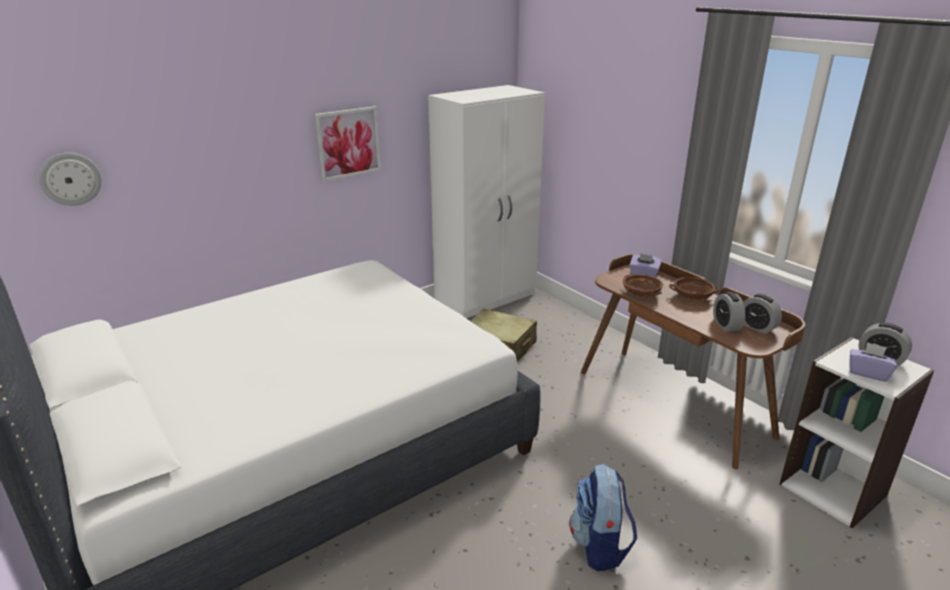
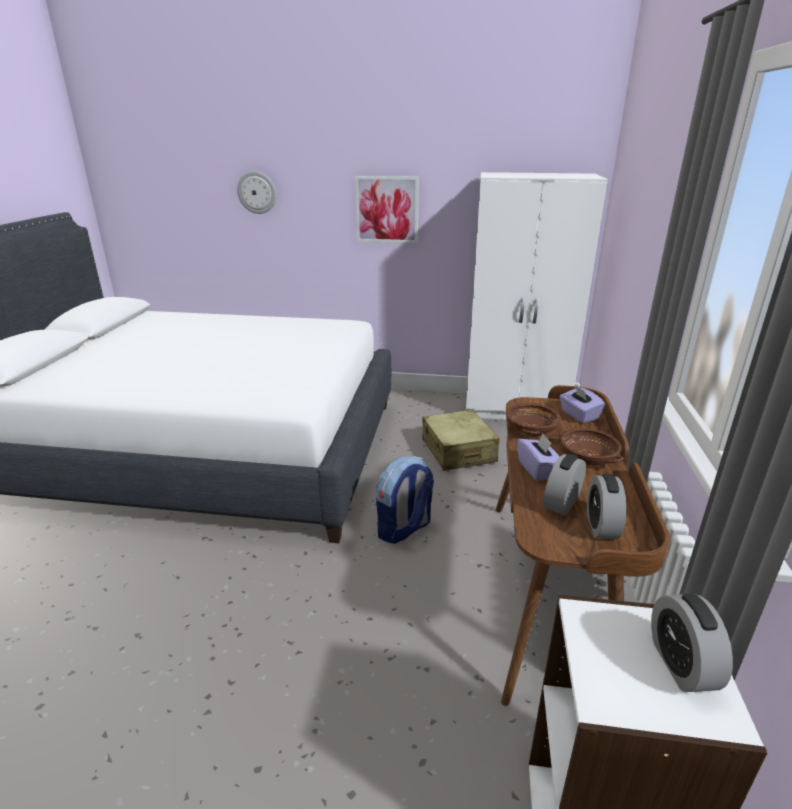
camera: 45 degrees right, 0 degrees up
(70, 179) = (166, 199): wall clock -> wall clock (257, 192)
(600, 546) = (255, 655): backpack -> backpack (404, 529)
(868, 373) = (611, 663): purple tissue box -> purple tissue box (538, 469)

